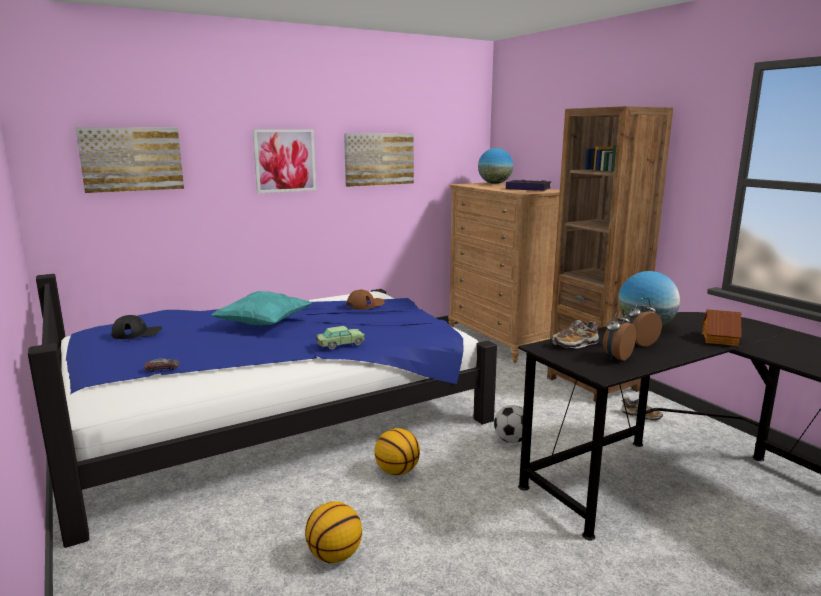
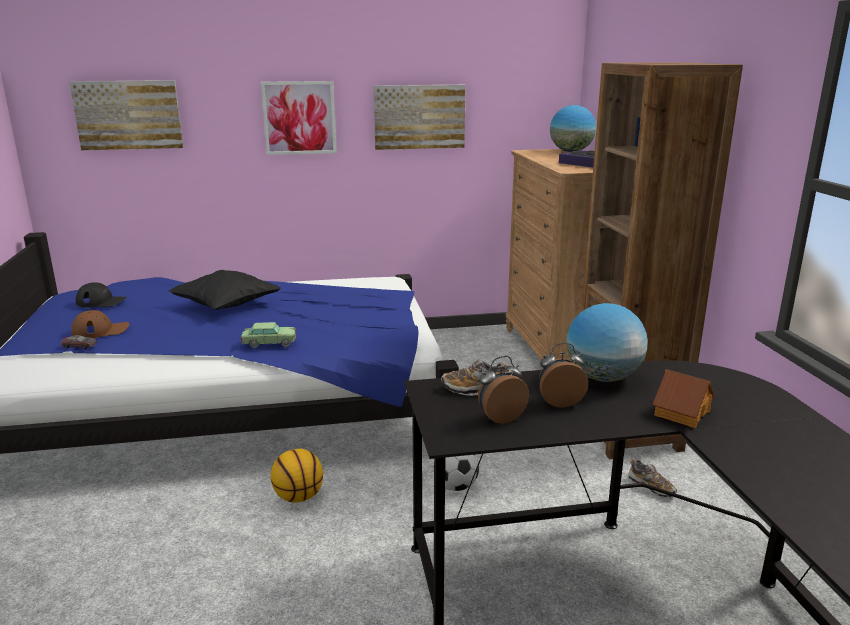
camera: 20 degrees right, 5 degrees up
(264, 324) = (227, 307): turquoise pillow -> black pillow
(334, 555) = (159, 577): basketball -> none
(365, 304) = (353, 295): brown cap -> brown cap (101, 330)

